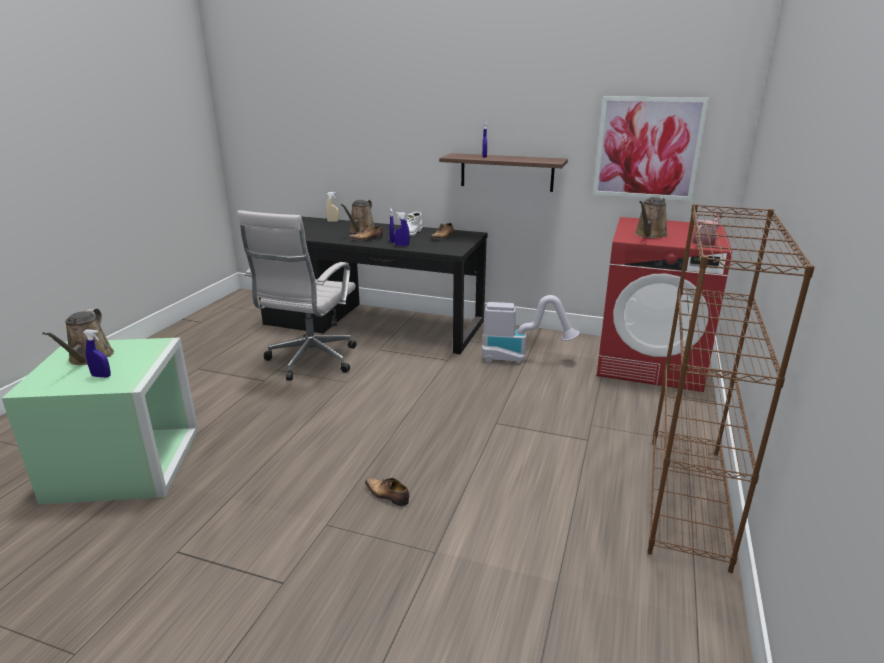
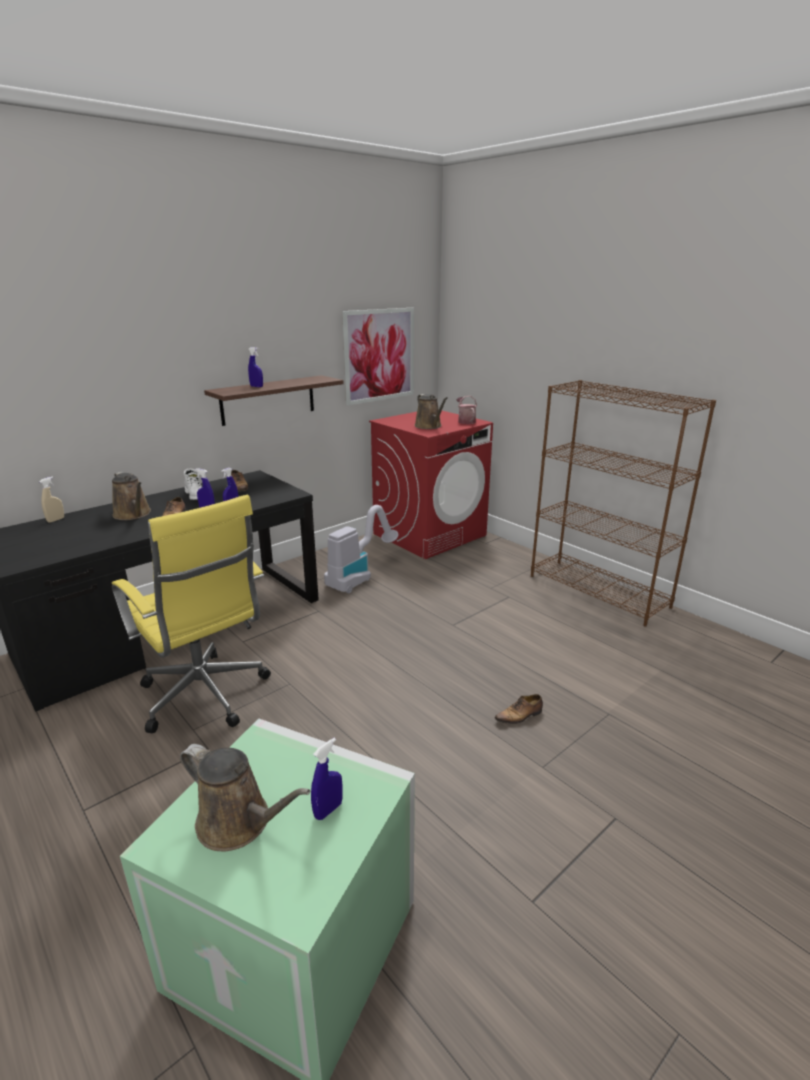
camera: 60 degrees left, 0 degrees up
(310, 361) = (206, 697): white office chair -> yellow office chair

